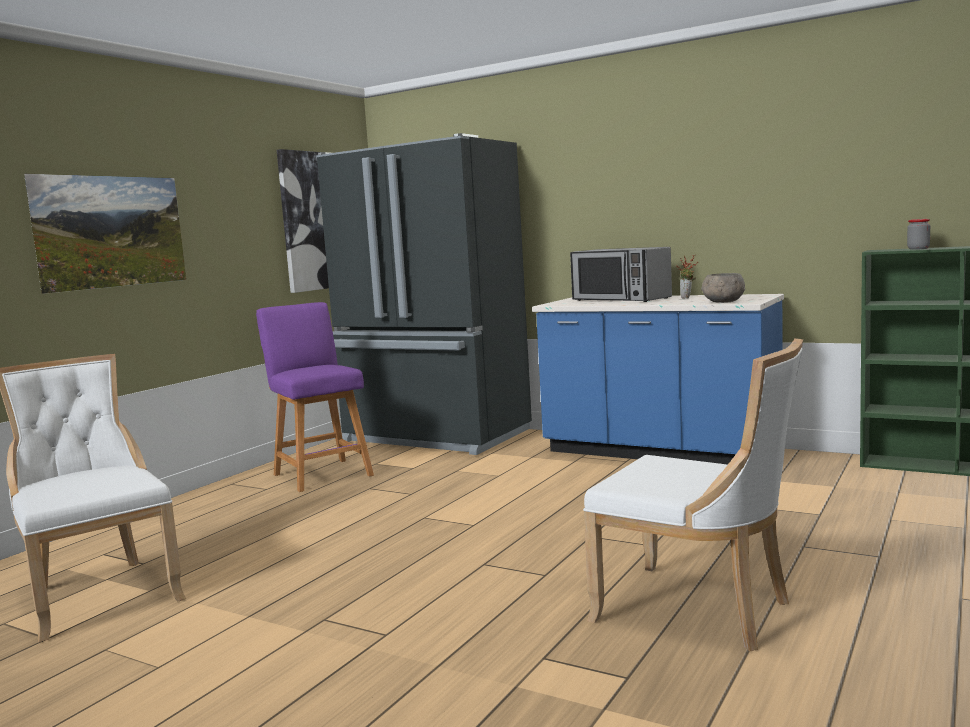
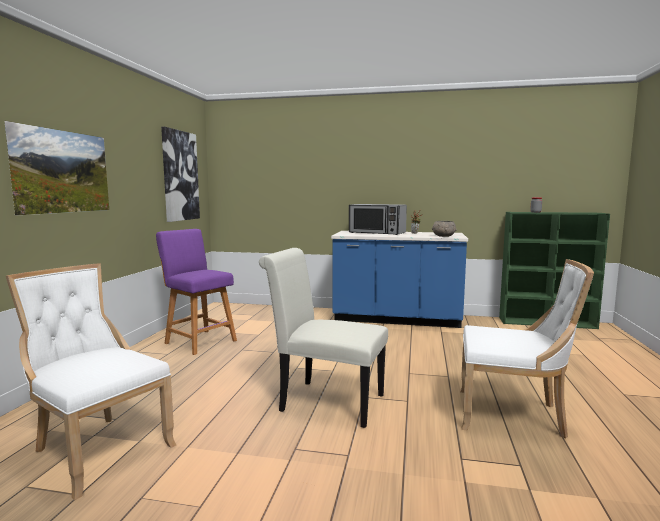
camera: 20 degrees left, 0 degrees up
(420, 566) = (325, 402): none -> white chair
(435, 437) = (255, 313): black fridge -> none

